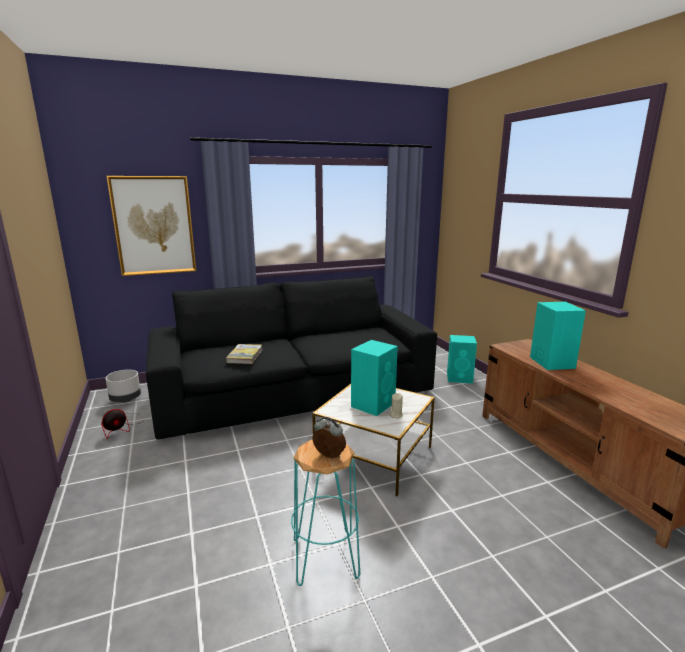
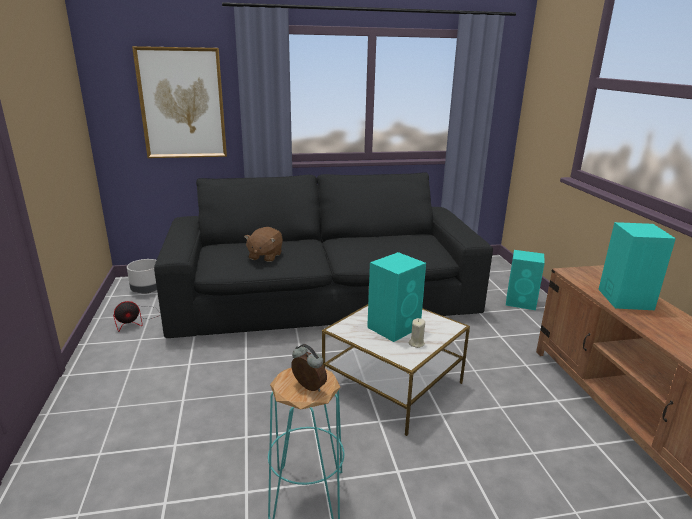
camera: 10 degrees right, 5 degrees up
(245, 356) = (265, 256): book -> brown plush toy

